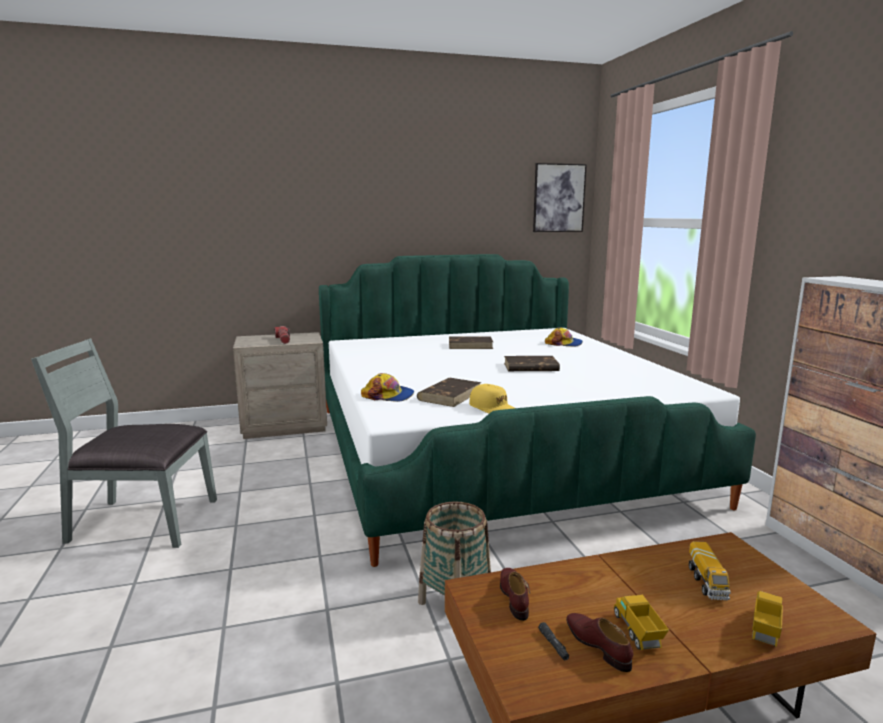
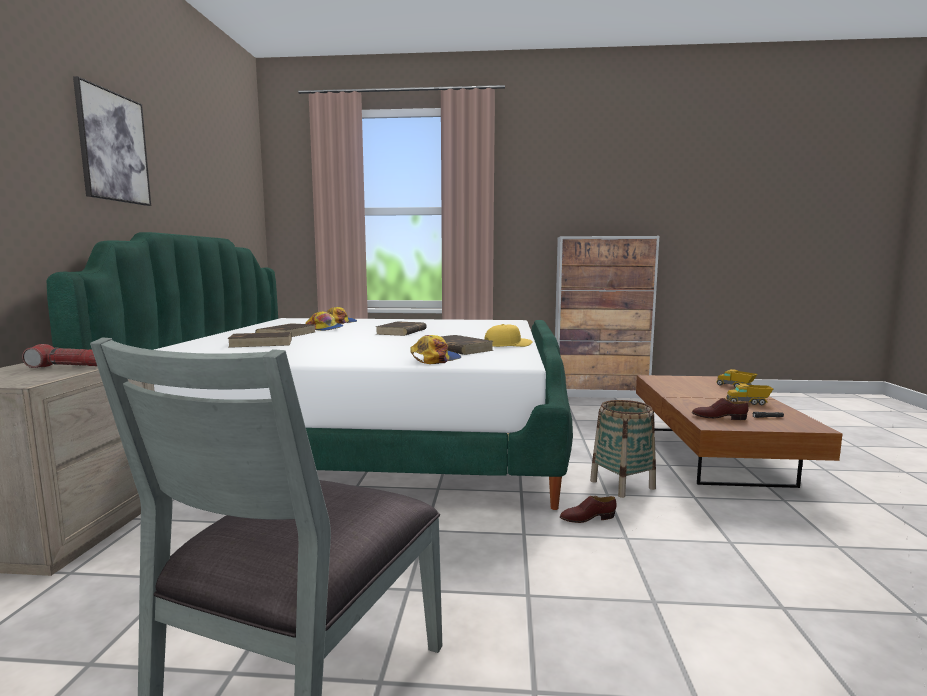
camera: 70 degrees left, 5 degrees down
(420, 349) = (262, 343): none -> brown book
(514, 347) = (325, 329): none -> cap
(558, 198) = (246, 184): picture -> picture (113, 147)
(597, 645) = (763, 410): brown shoe -> brown shoe (587, 518)
(707, 583) = (693, 386): toy truck -> none

